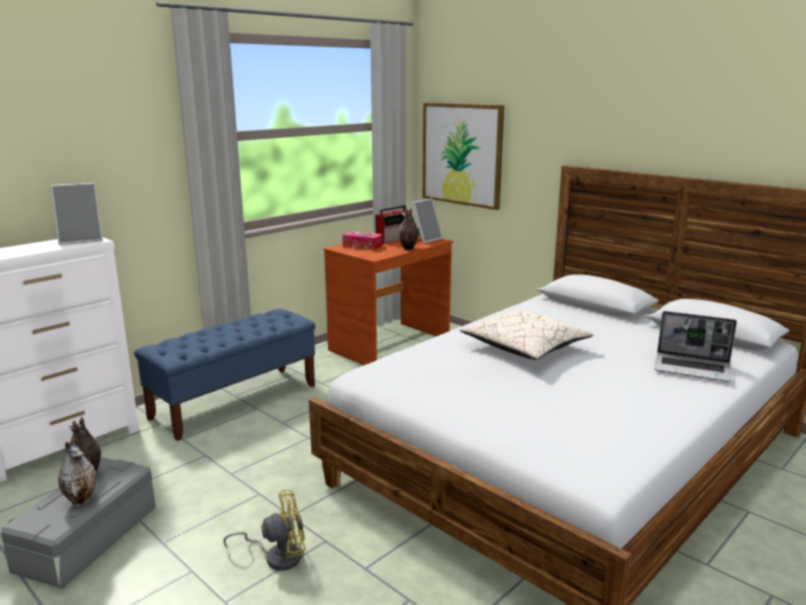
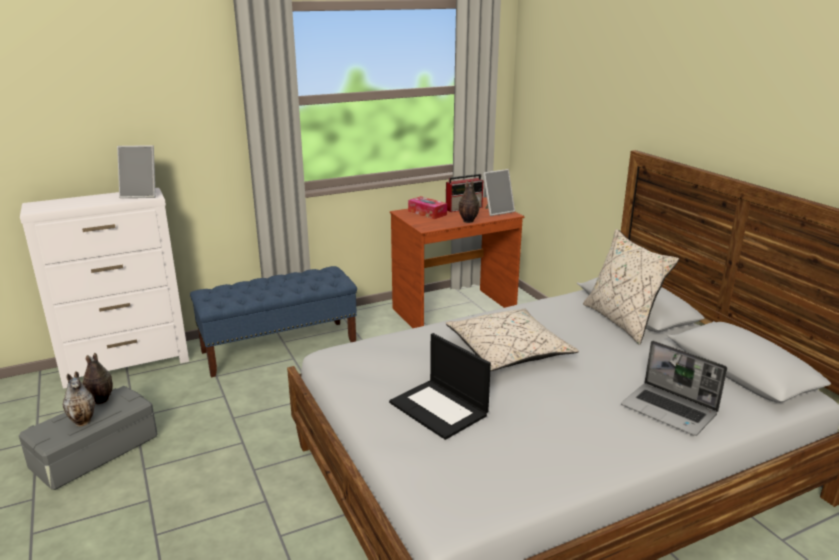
camera: 20 degrees right, 5 degrees up
(277, 556) = (219, 505): yellow fan -> none
(462, 154) = (549, 124): picture -> none
(510, 399) = (439, 409): none -> laptop
(593, 313) = (622, 321): none -> beige pillow

